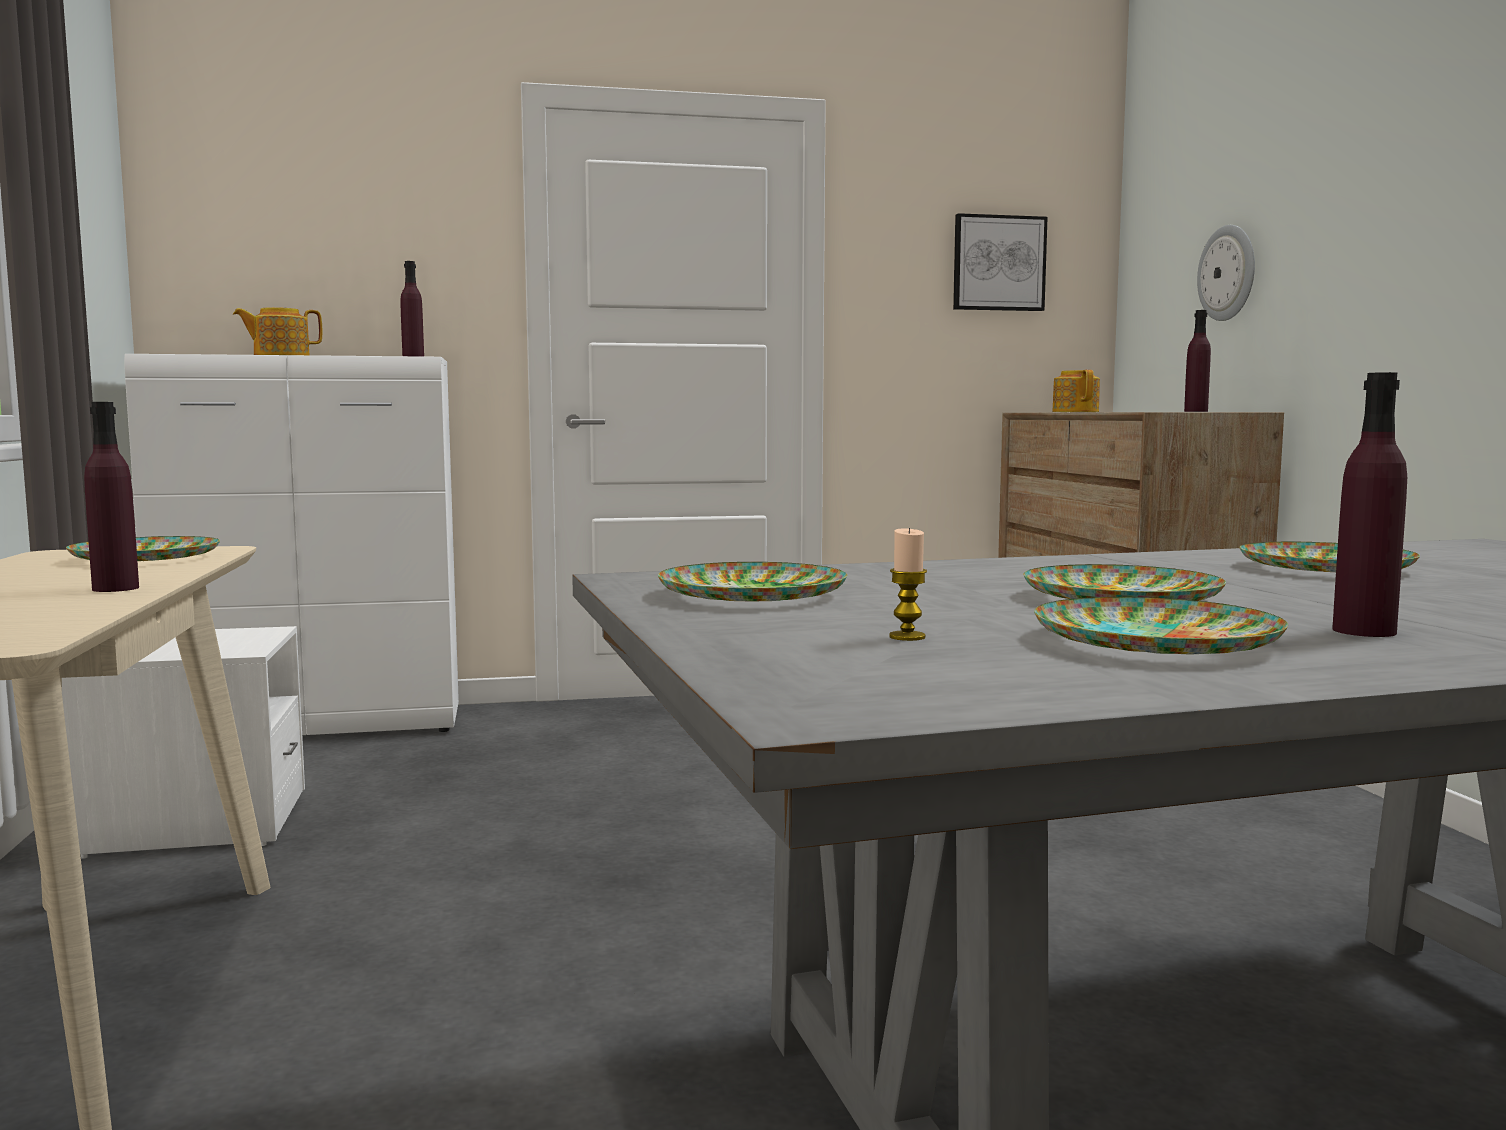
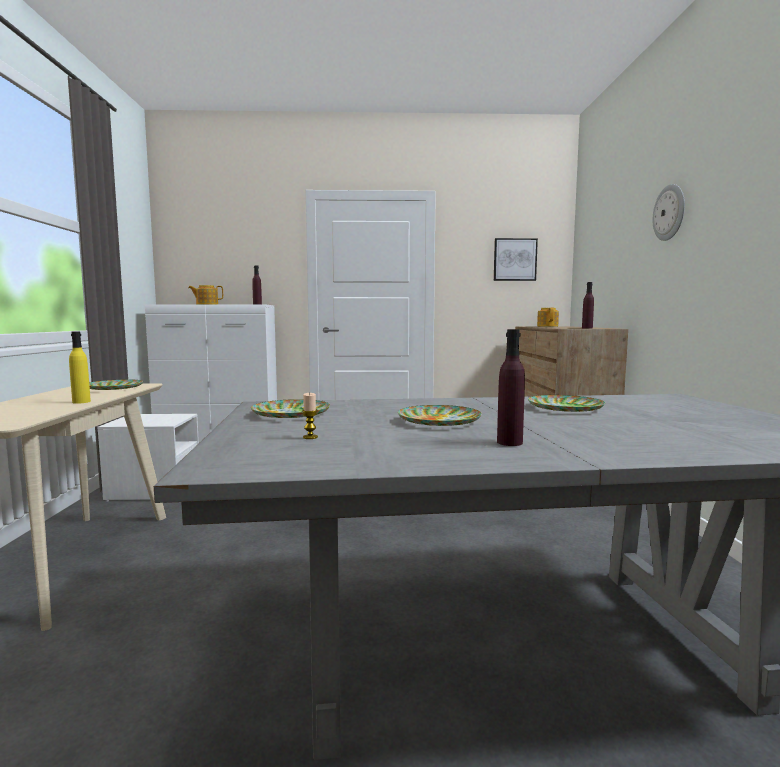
camera: 10 degrees right, 0 degrees up
(115, 588) = (81, 402): purple bottle -> yellow bottle
(1153, 641) = (406, 444): plate -> none
(1228, 273) = (610, 264): wall clock -> wall clock (669, 212)

